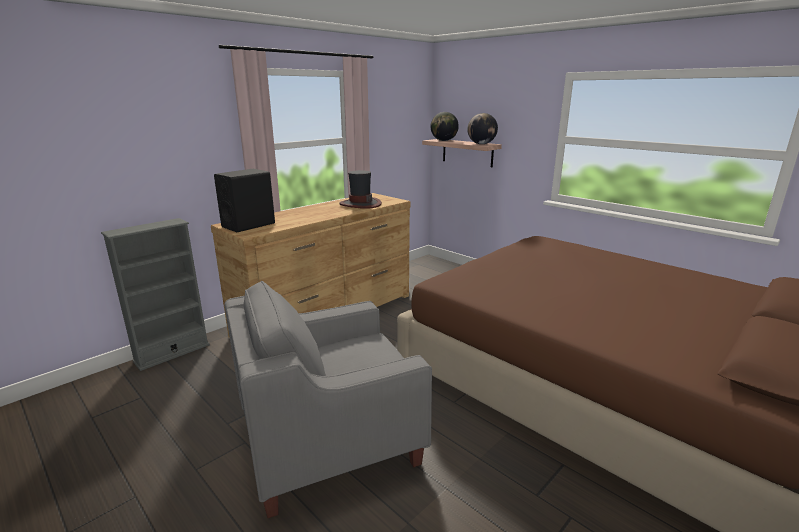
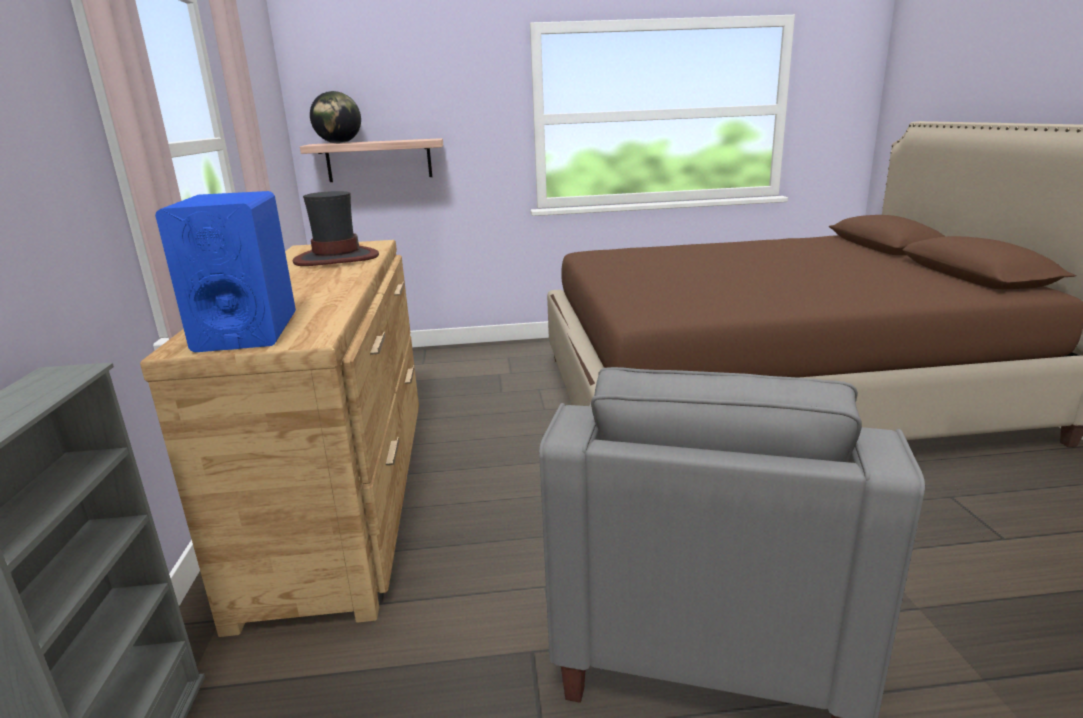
camera: 50 degrees left, 0 degrees up
(248, 225) = (247, 332): black speaker -> blue speaker
(481, 144) = (418, 139): globe -> none

